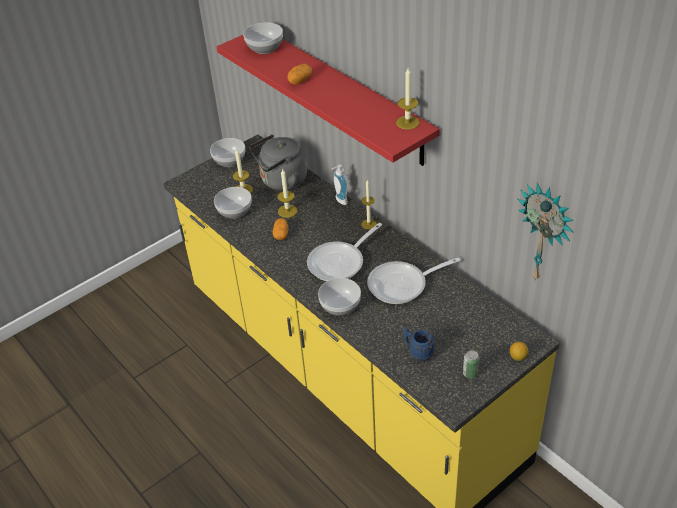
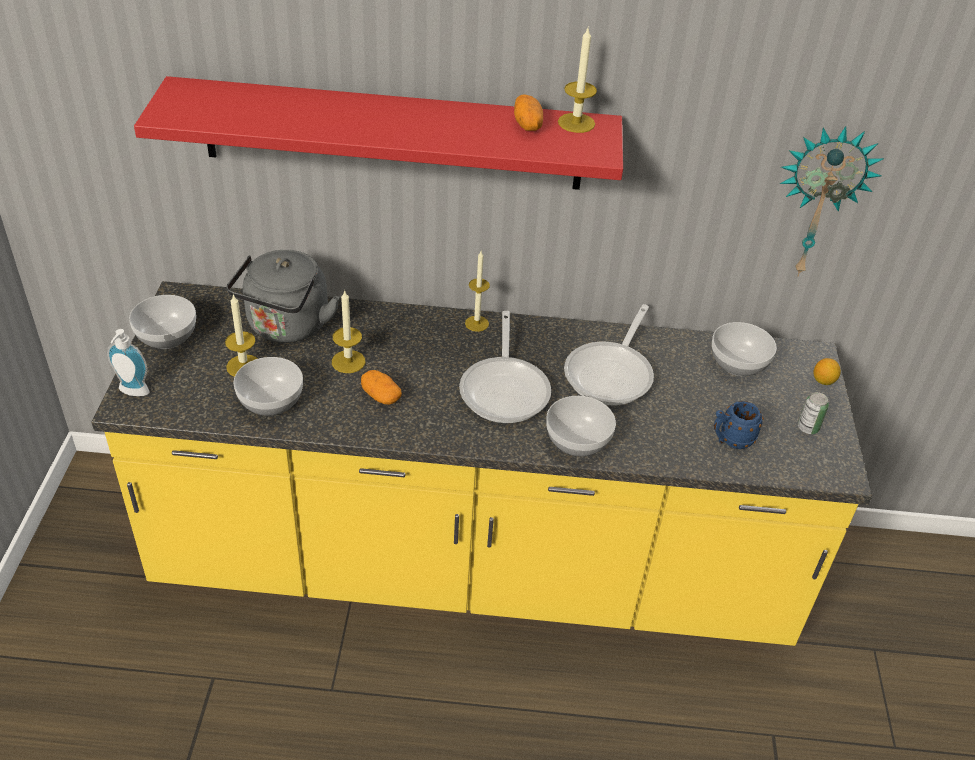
camera: 50 degrees left, 0 degrees up
(265, 48) = (225, 102): bowl -> bowl (739, 364)
(300, 80) = (350, 125): potato -> potato (527, 124)
(339, 201) = (401, 313): soap dispenser -> soap dispenser (132, 393)

